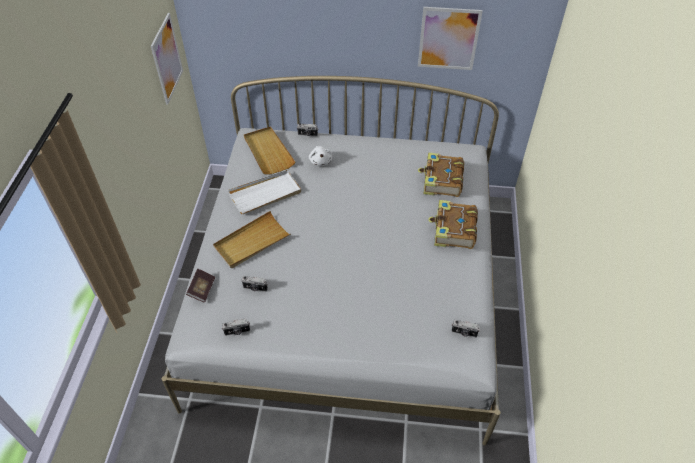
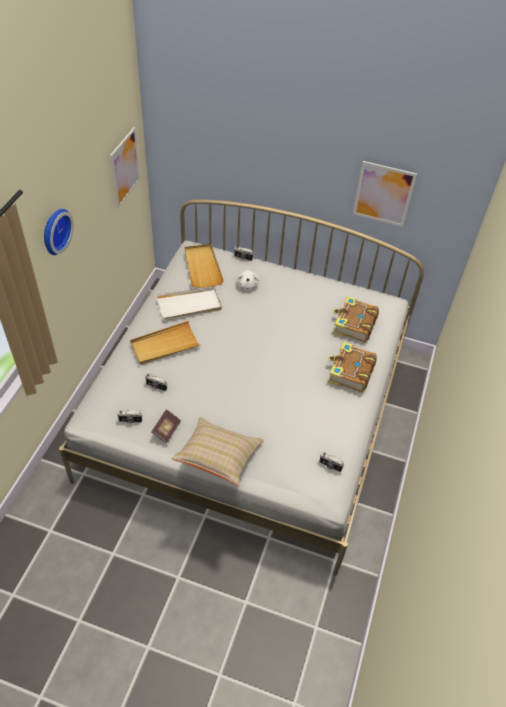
camera: 10 degrees right, 0 degrees up
(110, 138) = (54, 230): none -> wall clock
(202, 289) = (110, 378): book -> book (166, 430)
(344, 351) = (218, 458): none -> beige pillow

